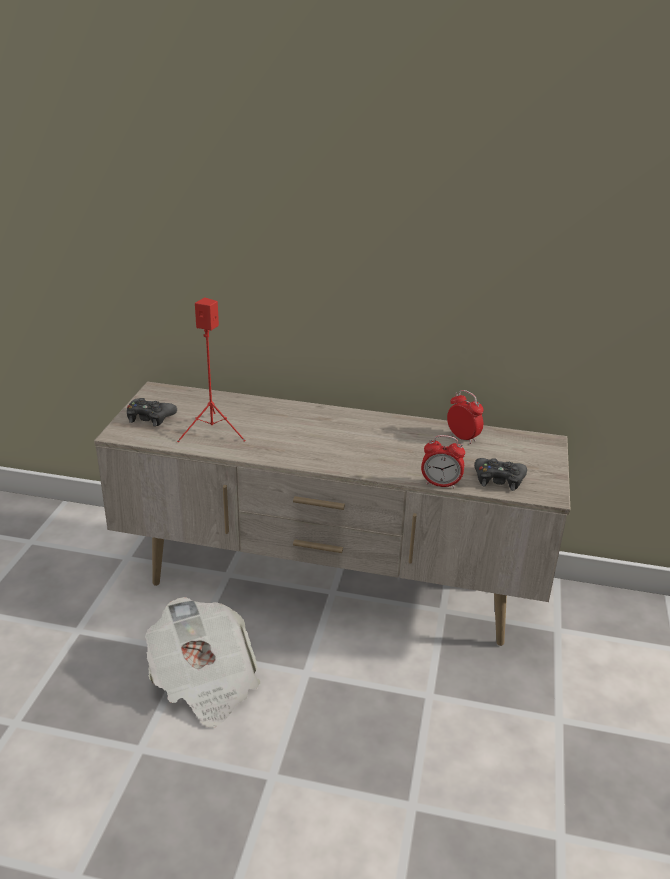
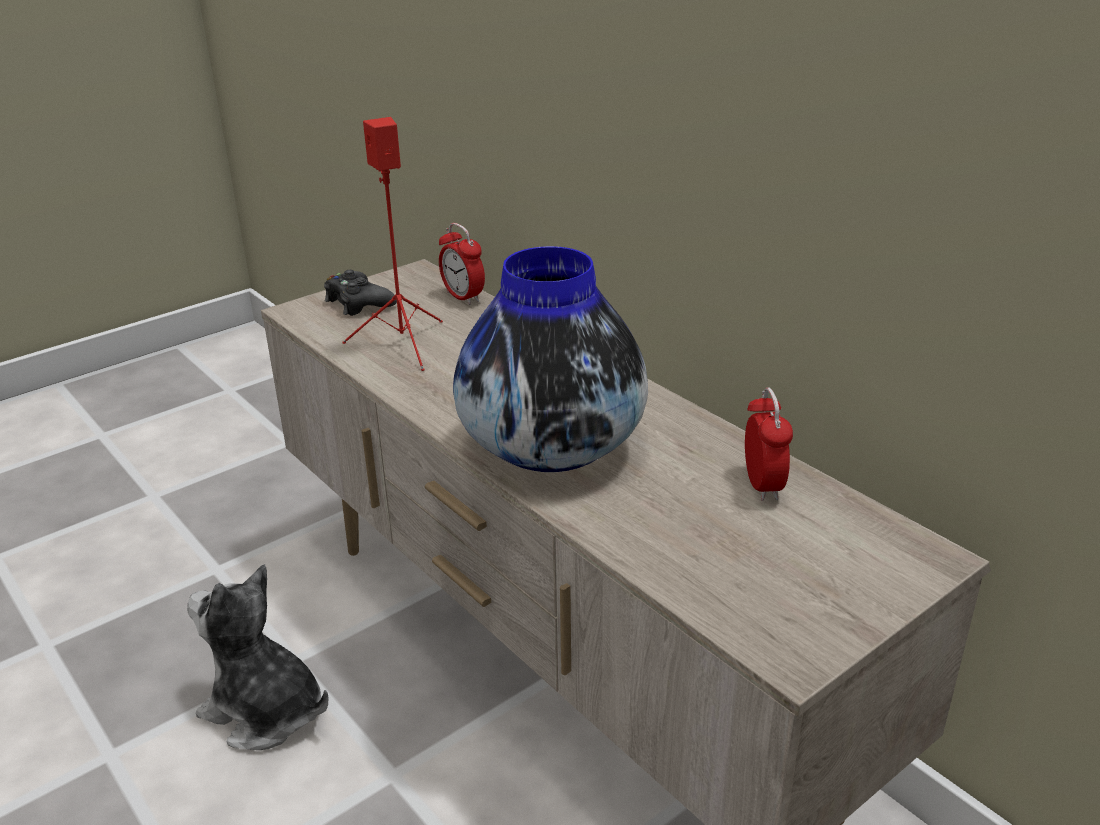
camera: 40 degrees right, 0 degrees up
(204, 682) = (265, 712): newspaper -> plush toy
(360, 455) = (550, 449): none -> vase
(440, 484) = (611, 546): alarm clock -> alarm clock (463, 297)
(499, 479) = (728, 583): black game controller -> none

